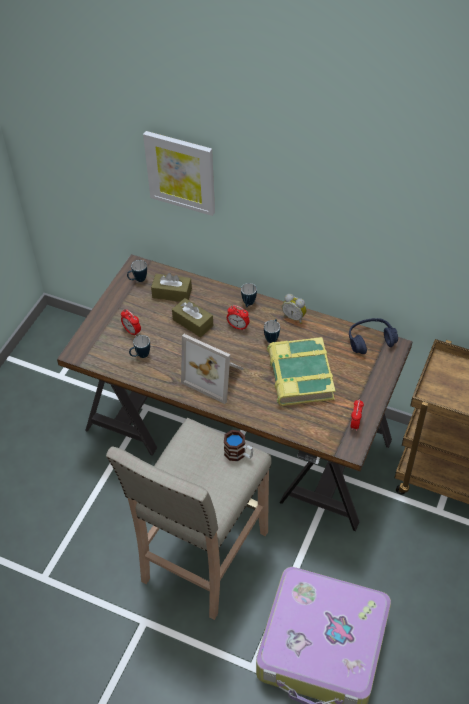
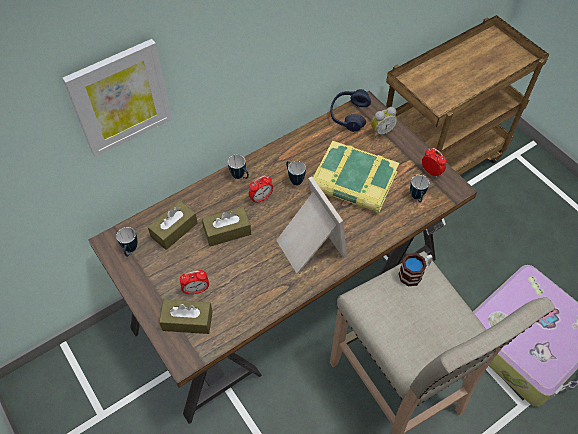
camera: 60 degrees left, 5 degrees up
(105, 339) = (187, 321): none -> brown tissue box
(140, 356) = (235, 298): mug -> mug (417, 198)
(215, 376) = (308, 246): picture frame -> picture frame turned 90 degrees counterclockwise
(294, 317) = (283, 151): alarm clock -> alarm clock (381, 131)

